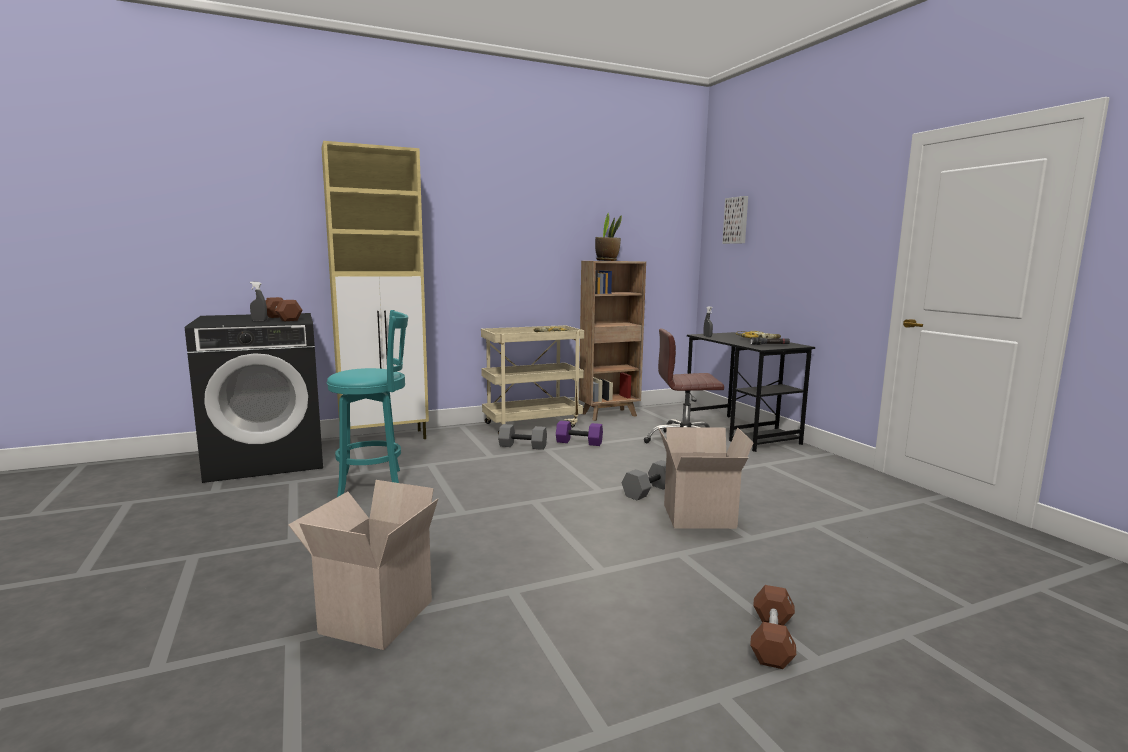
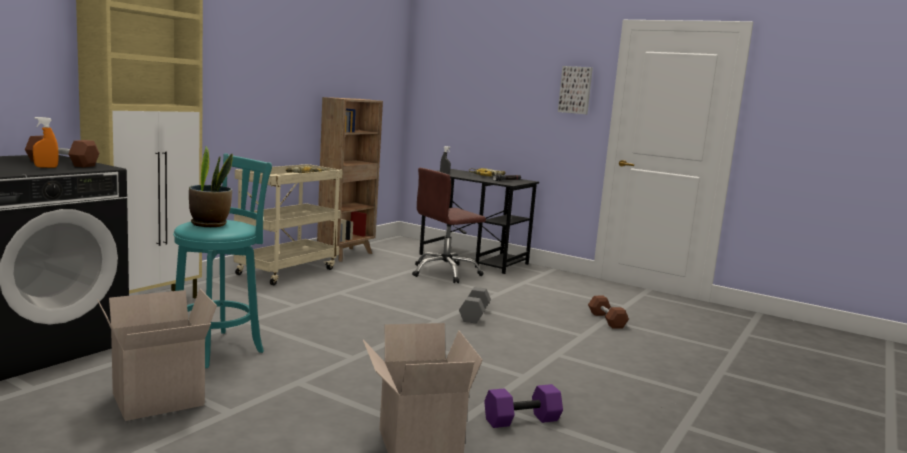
camera: 35 degrees left, 0 degrees up
(259, 321) = (46, 167): grey spray bottle -> orange spray bottle
(523, 446) = (312, 292): grey dumbbell -> none
(578, 442) = (358, 283): purple dumbbell -> purple dumbbell (521, 421)
(607, 260) = (347, 98): potted plant -> potted plant (210, 224)
(698, 517) = (534, 328): cardboard box -> cardboard box (157, 401)
(736, 220) = (452, 66): picture -> picture (575, 90)
(772, 640) = (670, 391): brown dumbbell -> brown dumbbell (606, 320)

